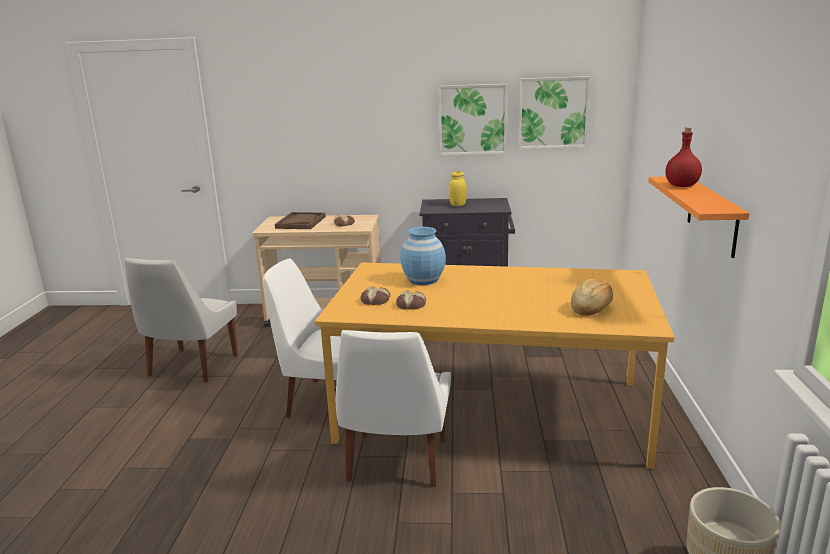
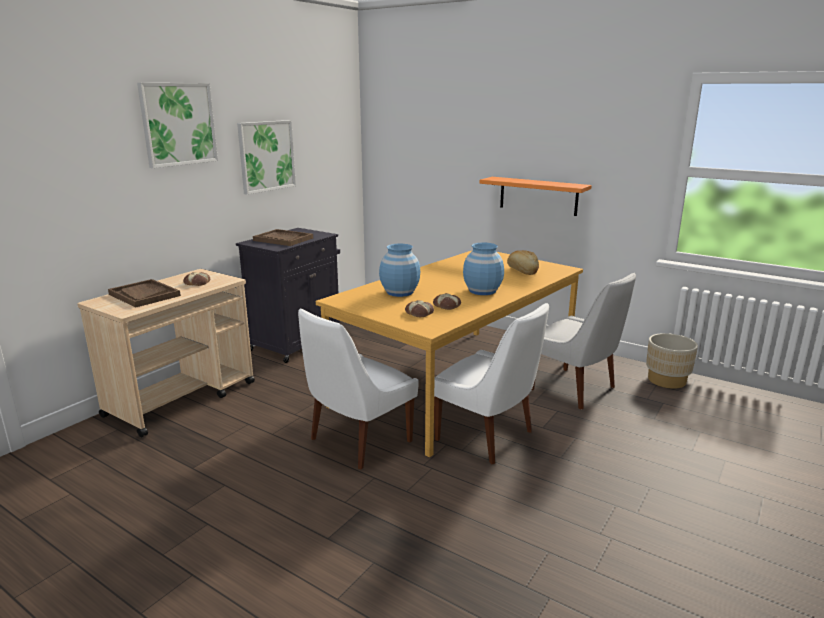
camera: 60 degrees left, 0 degrees up
(191, 367) = (157, 508): white chair -> white chair (575, 389)
(458, 205) = (283, 239): yellow jar -> brown tray
(481, 307) = (482, 291): none -> blue vase
(553, 113) = (319, 145): picture -> picture (178, 124)
(682, 186) = (516, 180): red bottle -> none

